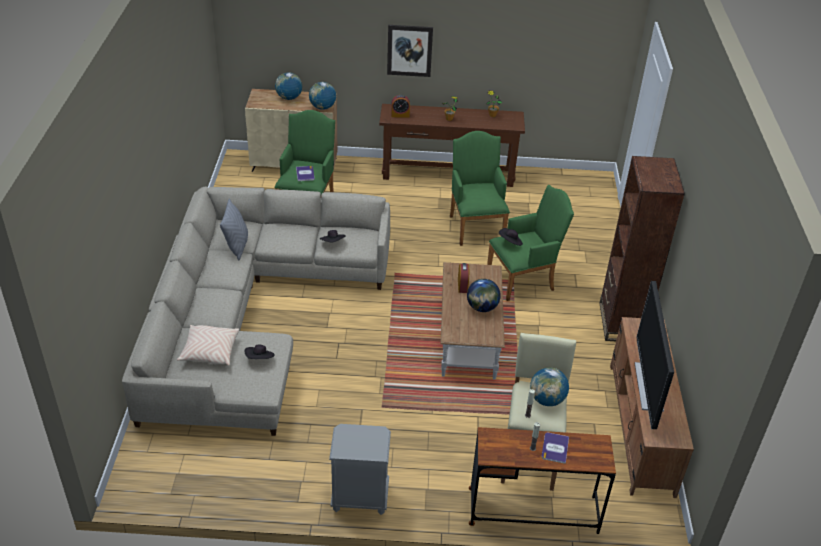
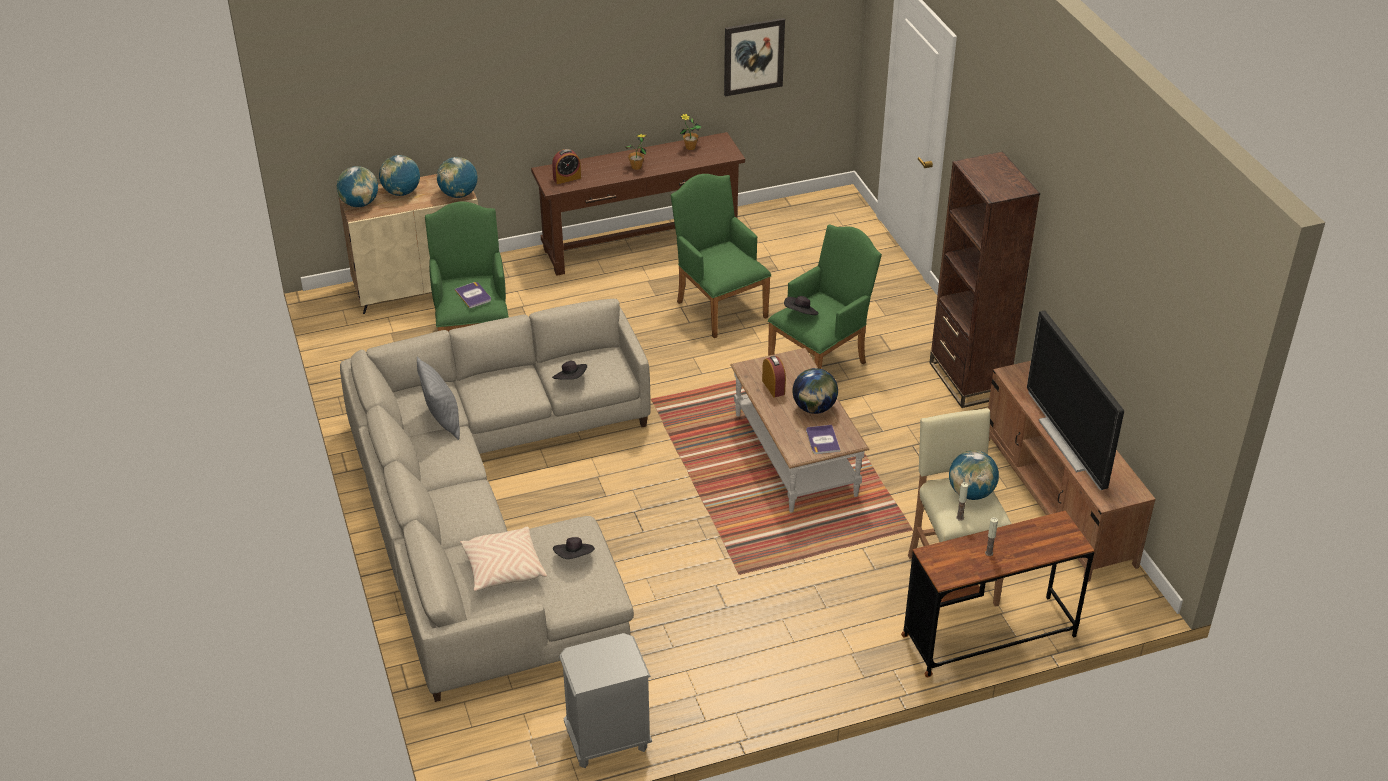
camera: 20 degrees left, 0 degrees up
(259, 98) = (359, 204): none -> globe
(360, 498) = (778, 691): grey nightstand -> grey nightstand (607, 741)
(409, 50) = (561, 84): picture -> picture (753, 56)
(555, 448) = (1013, 544): book -> book (822, 440)

